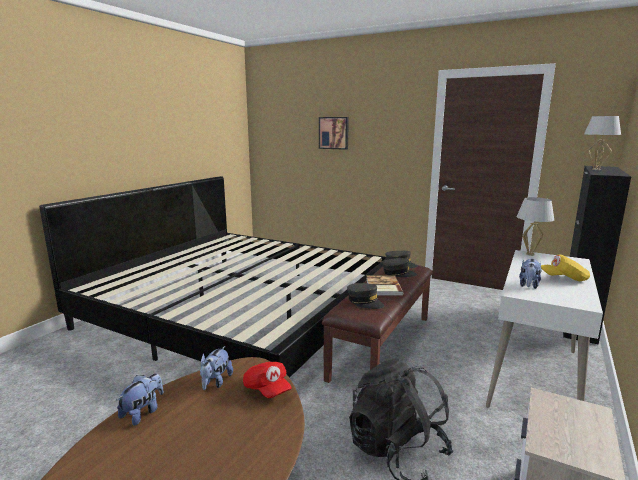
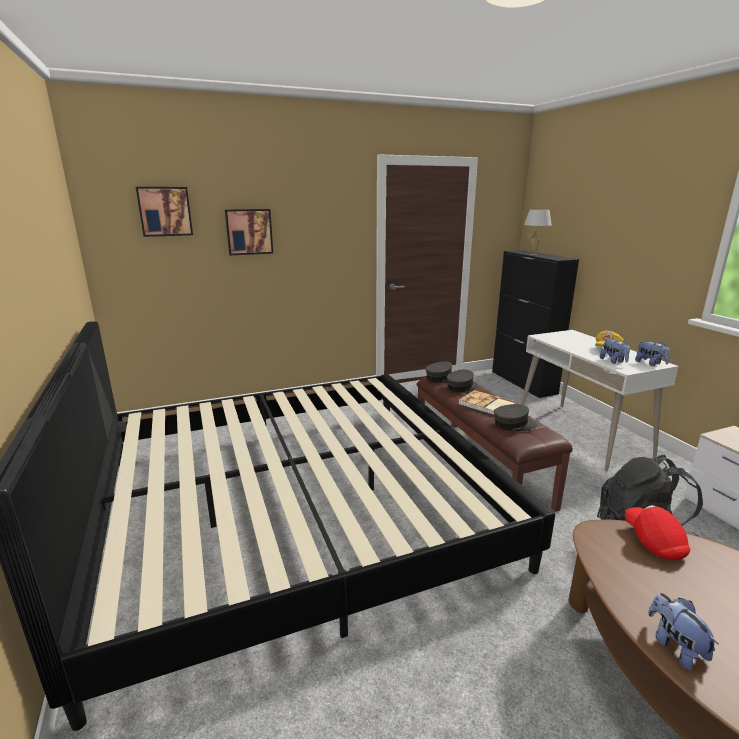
camera: 50 degrees left, 5 degrees up
(216, 382) = (623, 569): plush toy -> plush toy (650, 363)
(267, 389) = (653, 542): red cap -> red cap turned 105 degrees counterclockwise
(288, 118) = (165, 211): none -> picture
(529, 254) = (544, 336): white table lamp -> none

